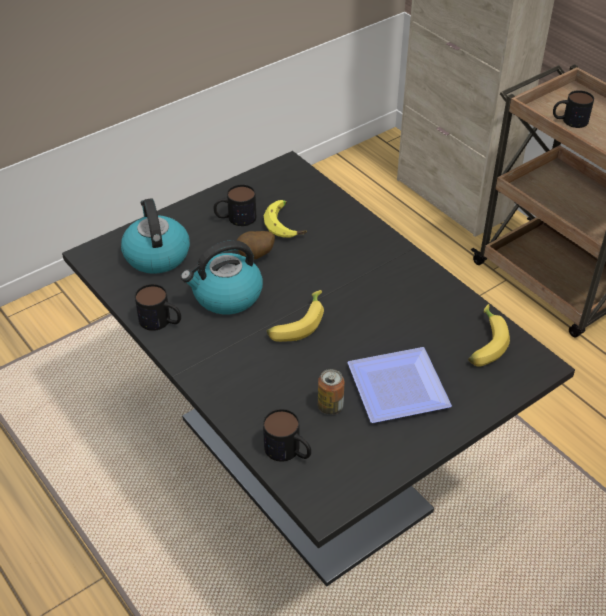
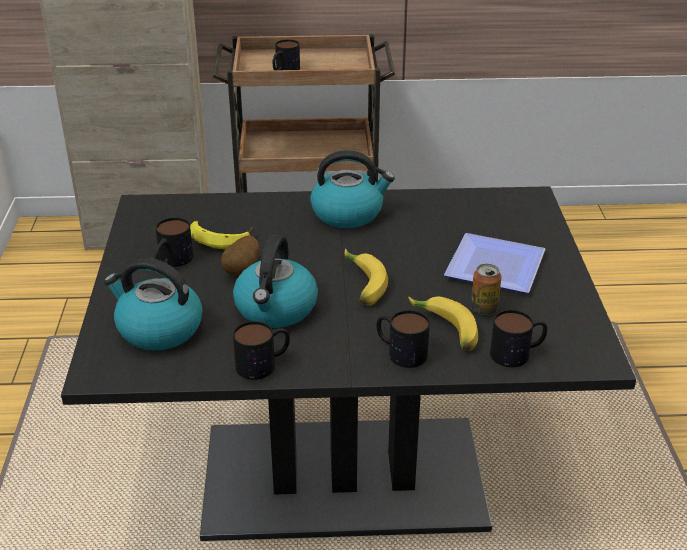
camera: 55 degrees left, 10 degrees down
(232, 383) = (400, 351): none -> mug
(388, 269) = (348, 213): none -> kettle
(484, 343) = (484, 208): banana -> banana (444, 330)

